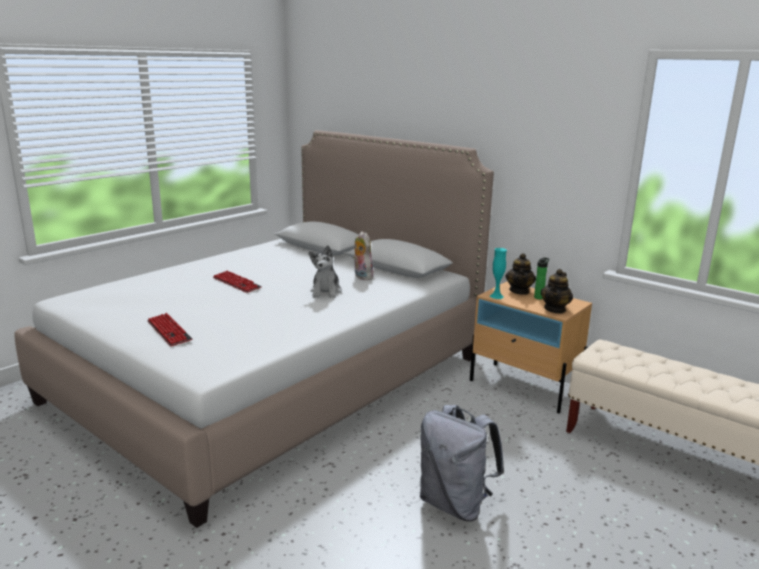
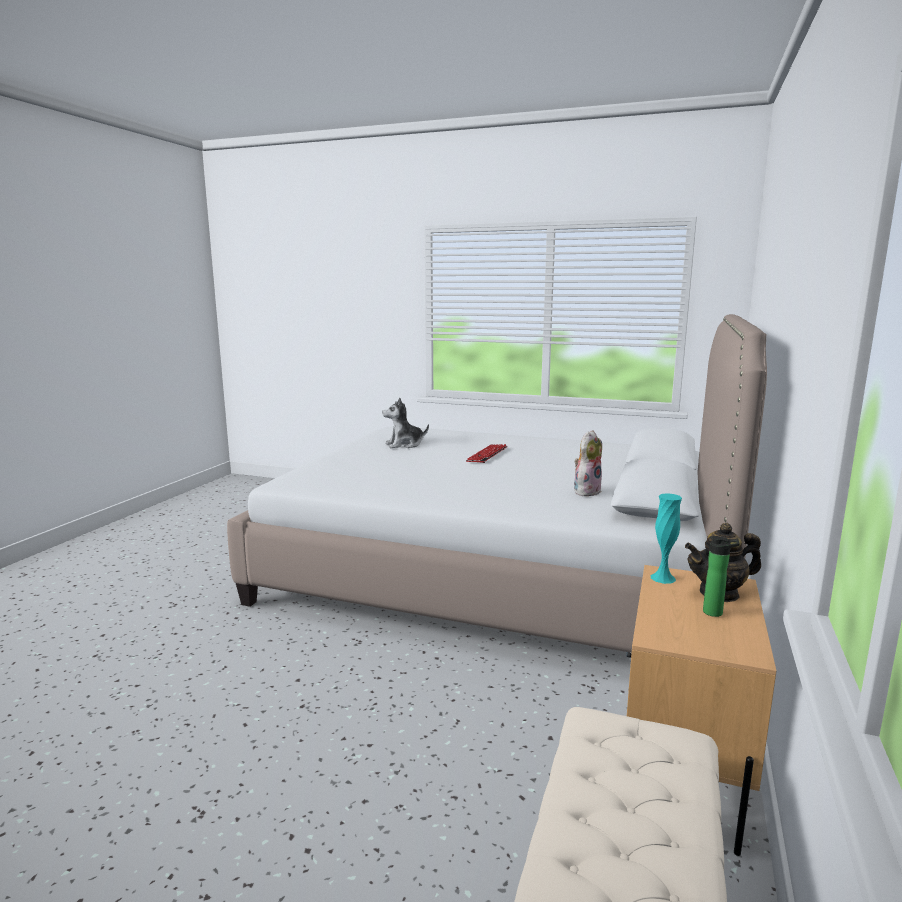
camera: 70 degrees right, 5 degrees down
(169, 331) = (353, 459): keyboard -> none
(326, 292) = (512, 485): plush toy -> plush toy (404, 445)
(455, 504) = (313, 741): grey backpack -> none
(555, 309) = (673, 631): teapot -> none

